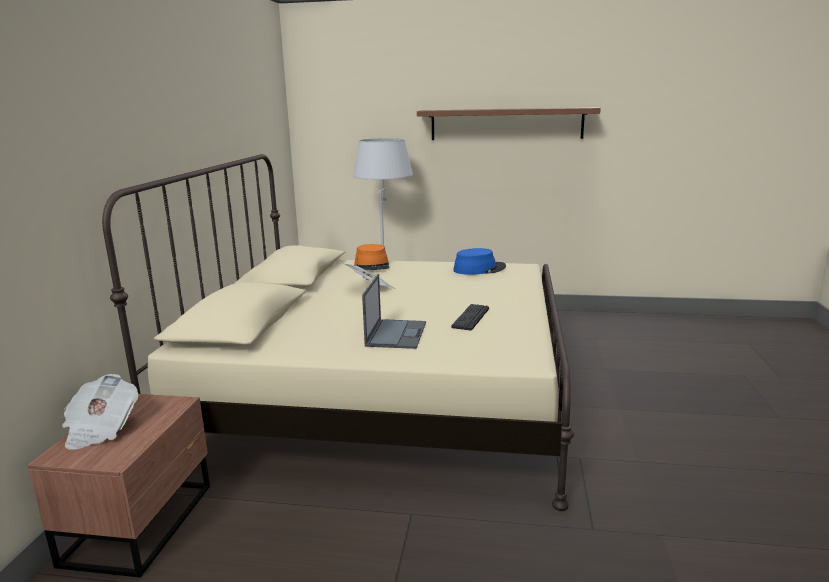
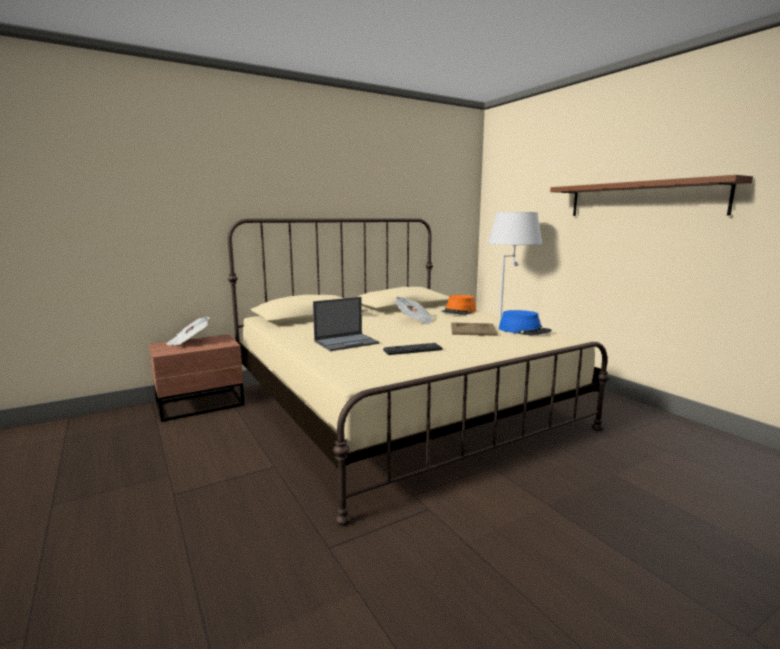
camera: 50 degrees right, 5 degrees down
(444, 281) = (472, 329): none -> beige tray

